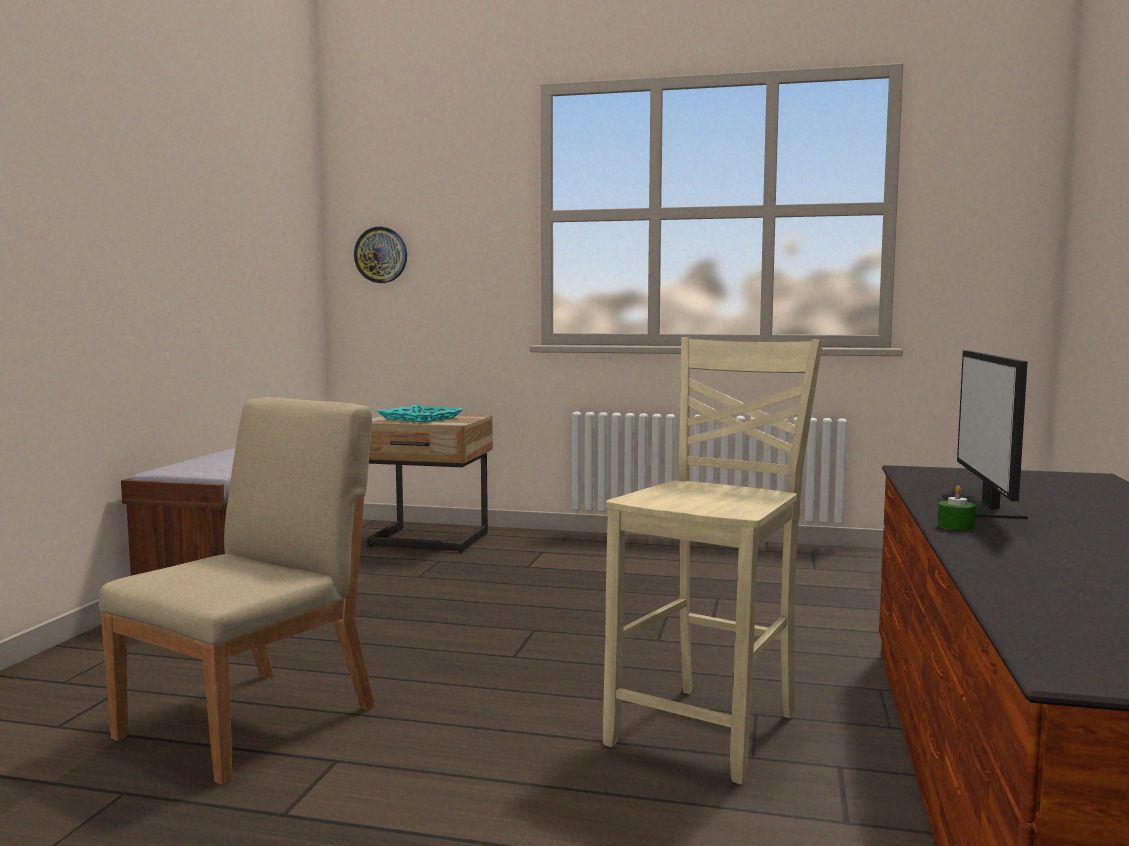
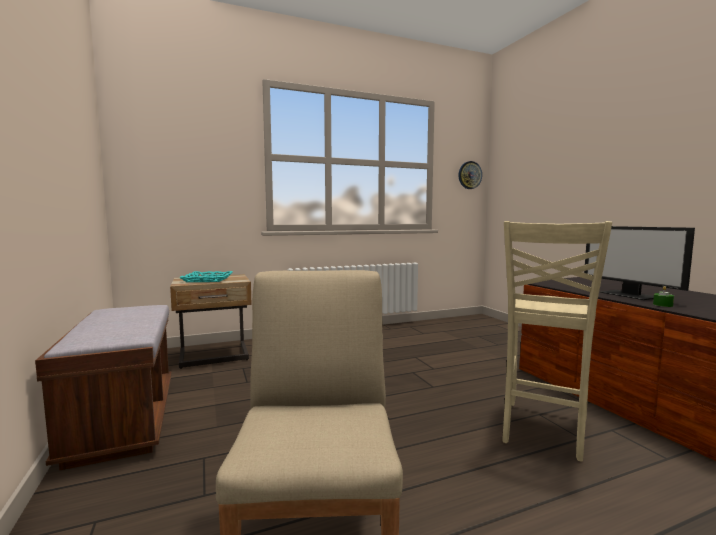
camera: 35 degrees left, 0 degrees up
(381, 255) = (153, 173): wall clock -> wall clock (469, 175)
(710, 730) = (542, 430): beige chair -> beige chair turned 150 degrees counterclockwise

